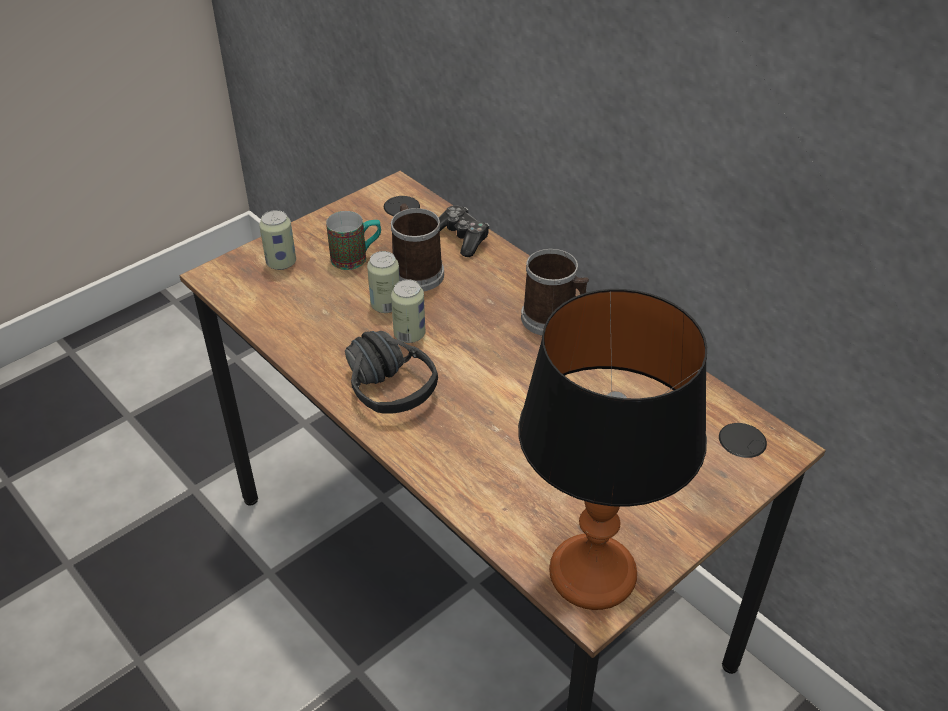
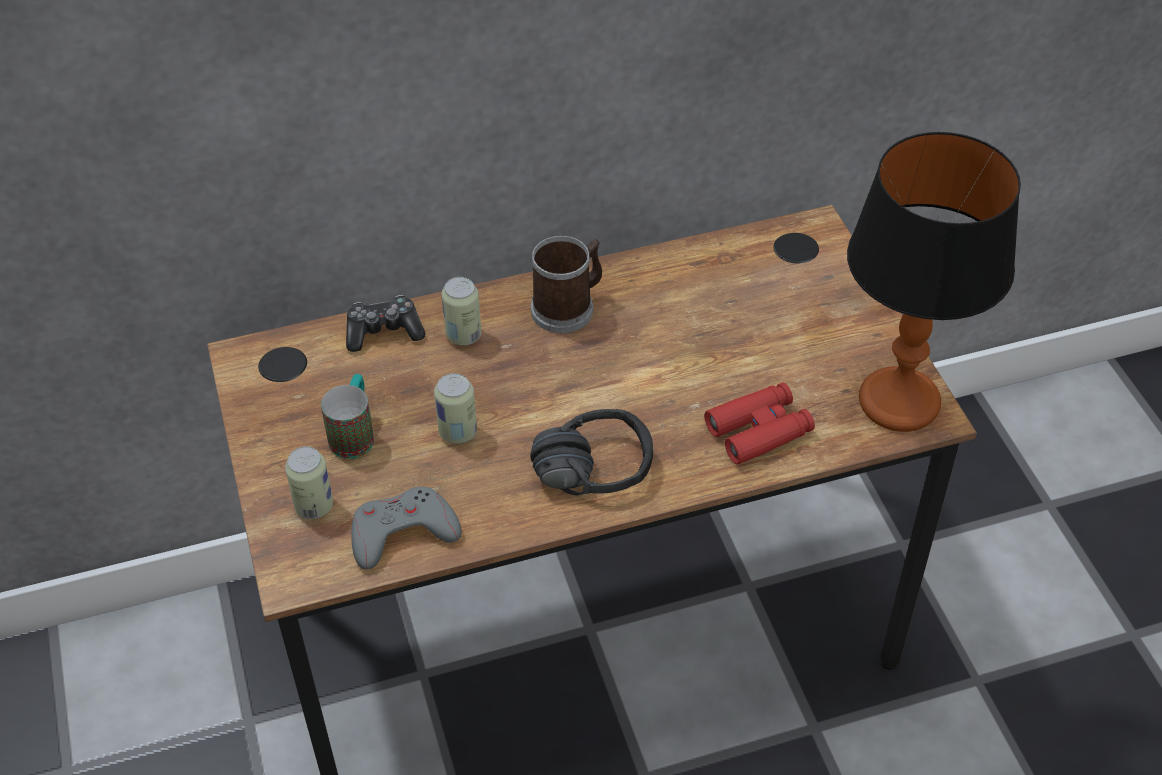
camera: 65 degrees left, 5 degrees up
(276, 310) = (402, 533): none -> grey game controller
(409, 334) = (519, 427): can -> can (463, 335)
(415, 271) = (415, 389): mug -> none
(491, 479) = (759, 430): none -> red binoculars

